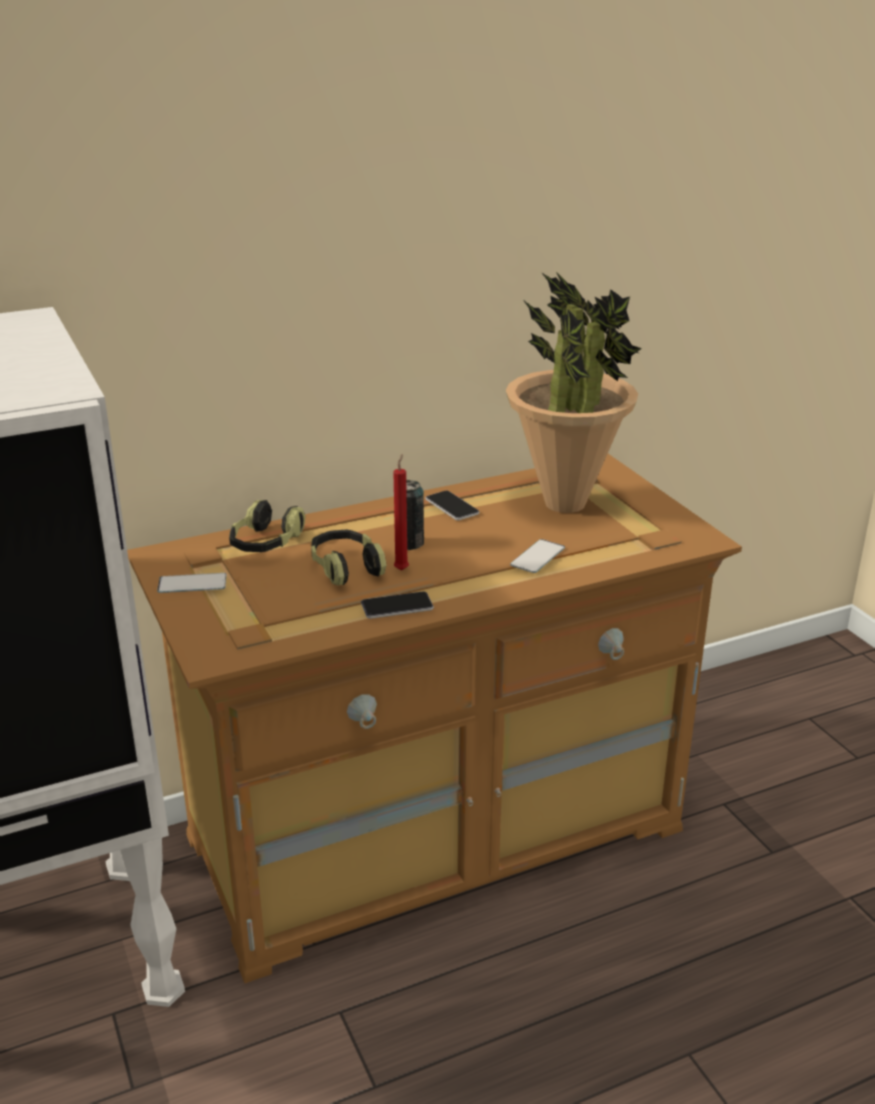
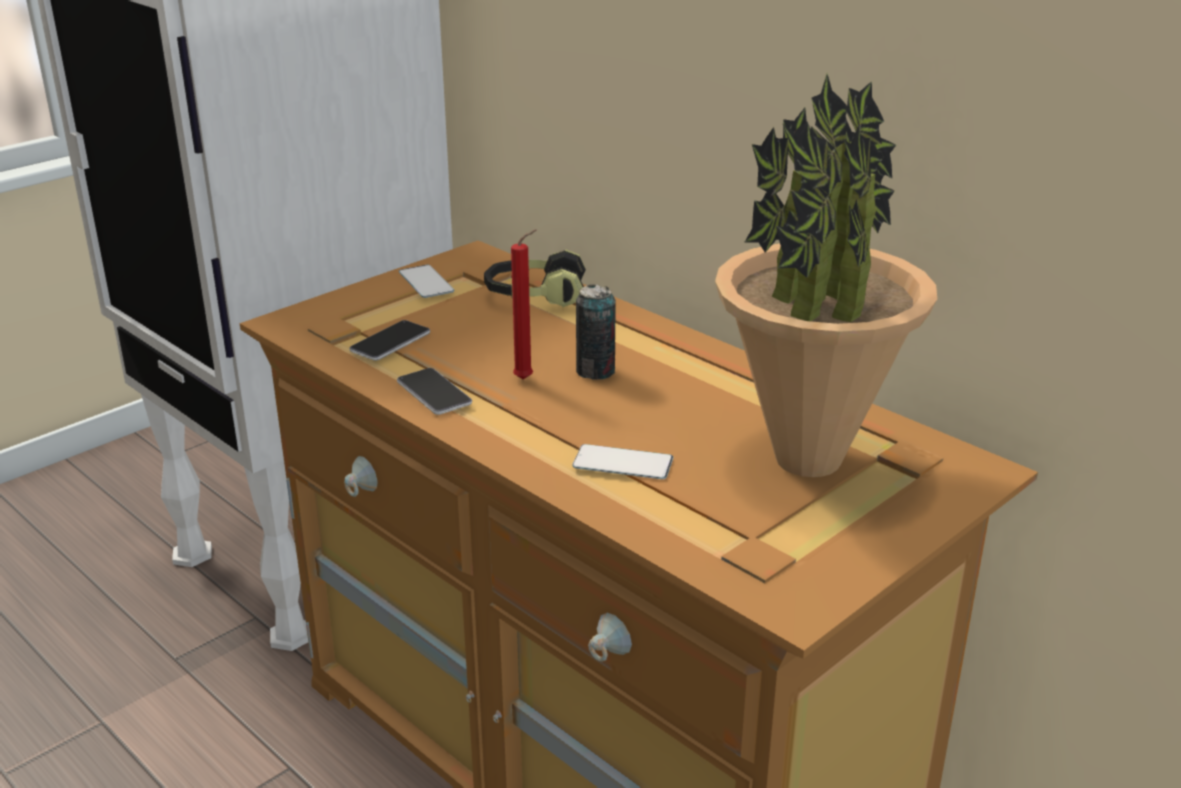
camera: 70 degrees right, 0 degrees up
(346, 568) = (508, 347): headphones -> none
(452, 506) = (720, 380): phone -> phone (390, 342)

